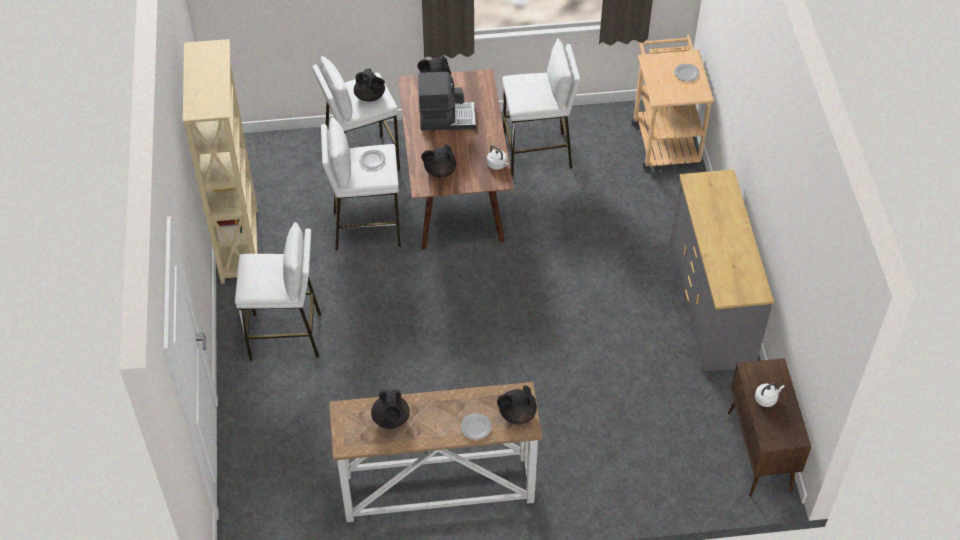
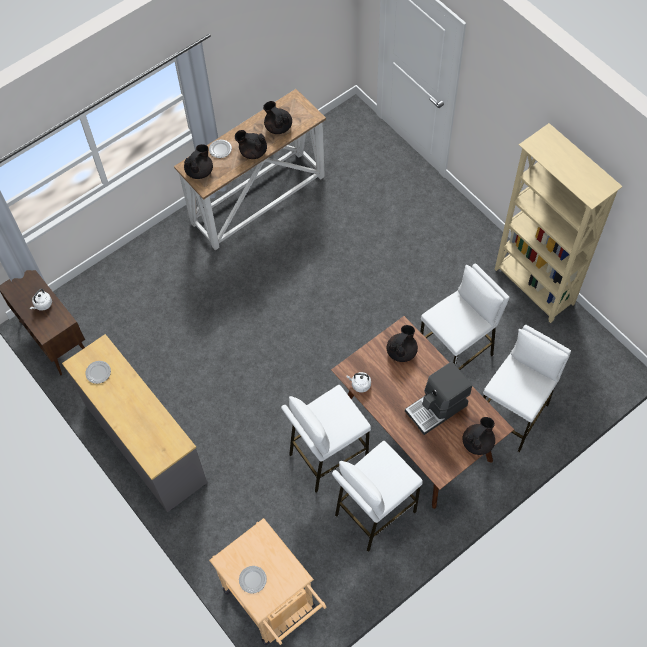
camera: 150 degrees right, 10 degrees up
(286, 336) = (438, 240): white stool -> white stool (327, 457)
(370, 96) = (514, 384): black teapot -> black teapot (252, 152)
(372, 160) = (459, 323): plate -> plate (98, 373)

